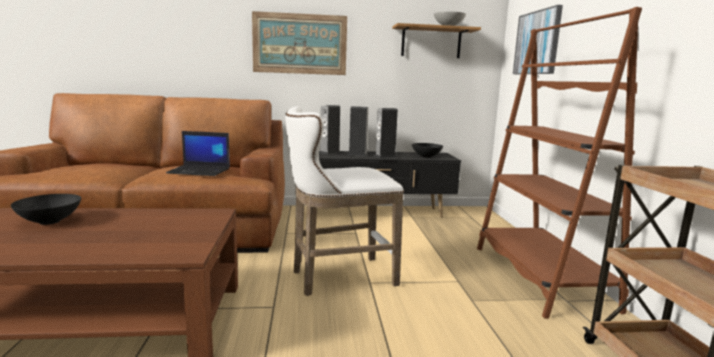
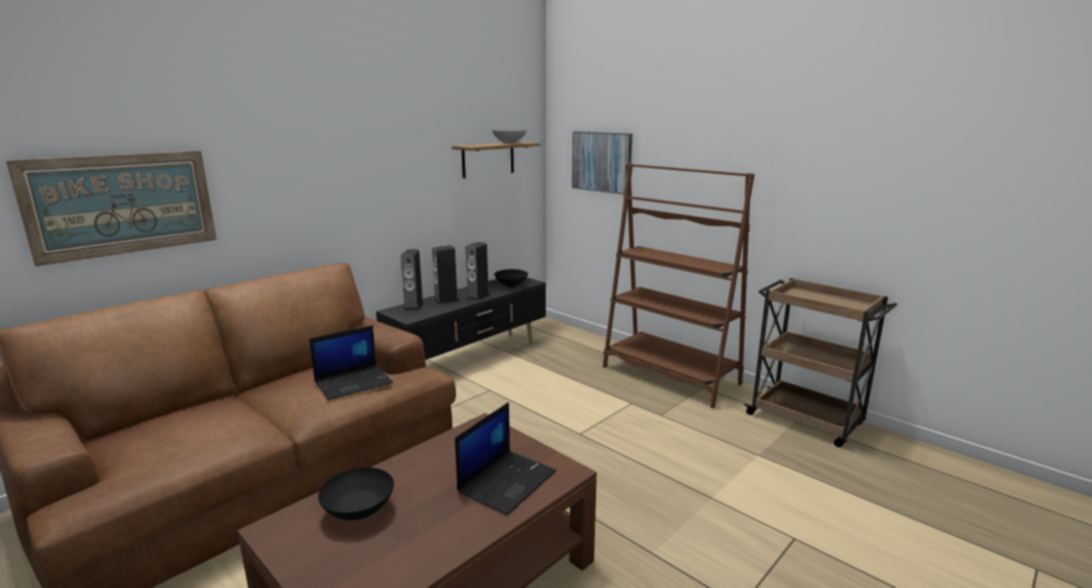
camera: 40 degrees left, 5 degrees up
(142, 241) = (507, 481): none -> laptop
(300, 44) = (356, 180): picture -> picture (122, 204)
(337, 277) = (550, 441): white stool -> none

